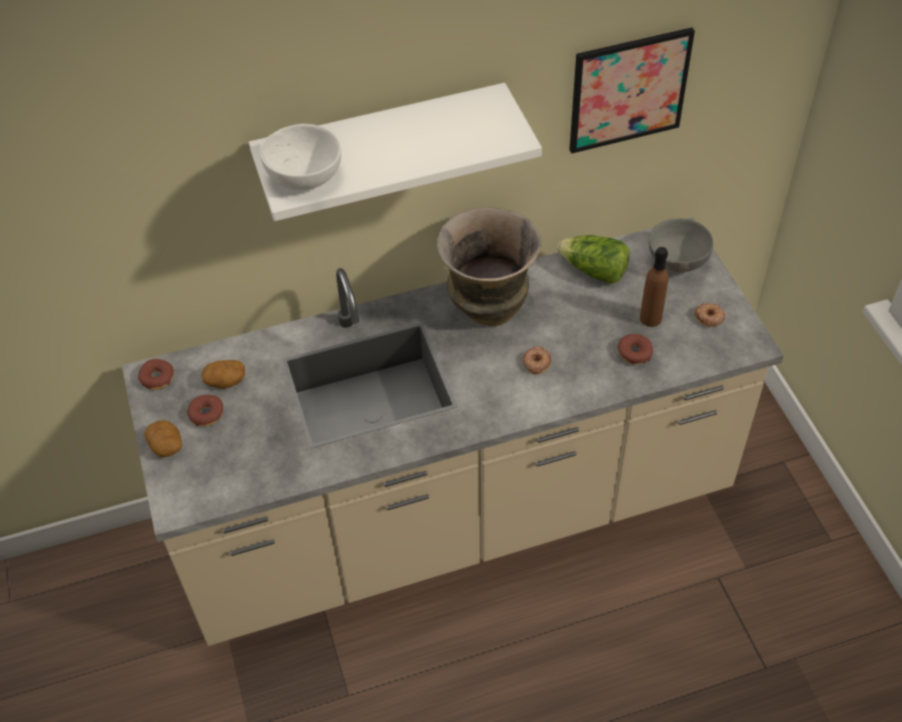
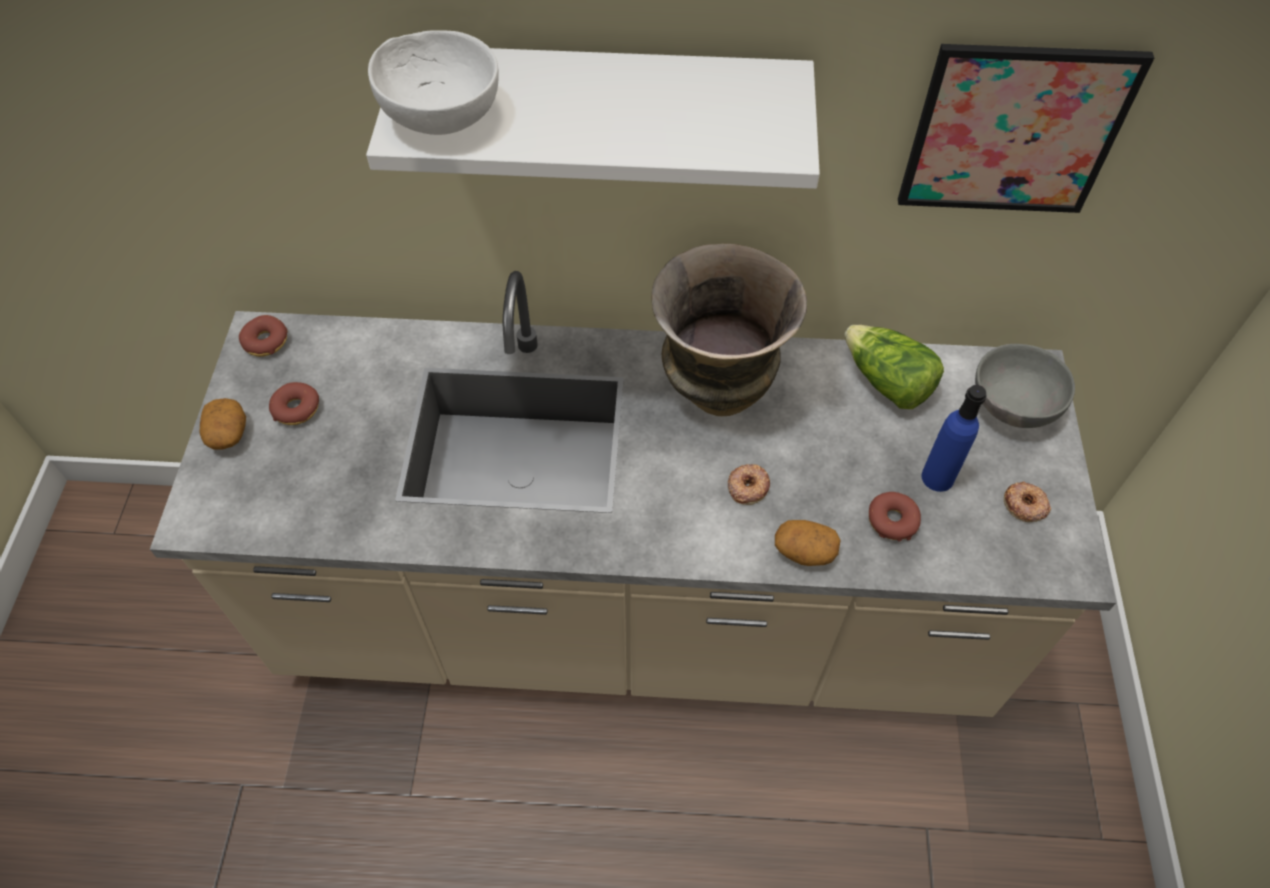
camera: 20 degrees right, 5 degrees up
(225, 381) = (341, 373): potato -> potato (804, 551)
(650, 318) = (937, 477): brown bottle -> blue bottle

